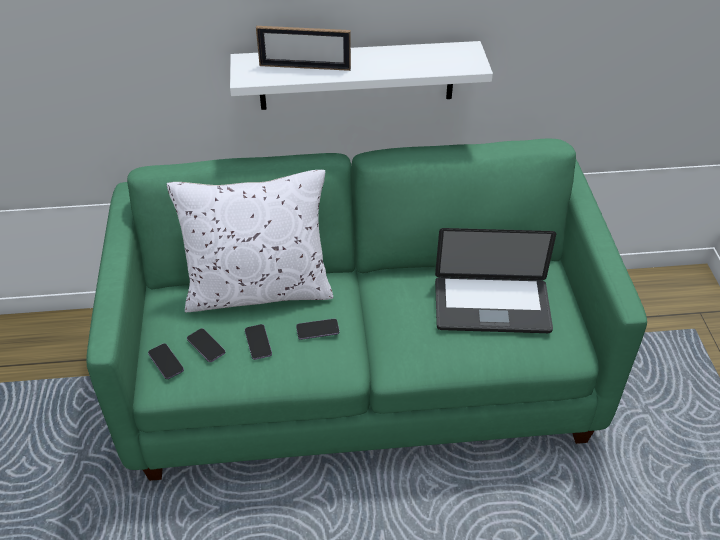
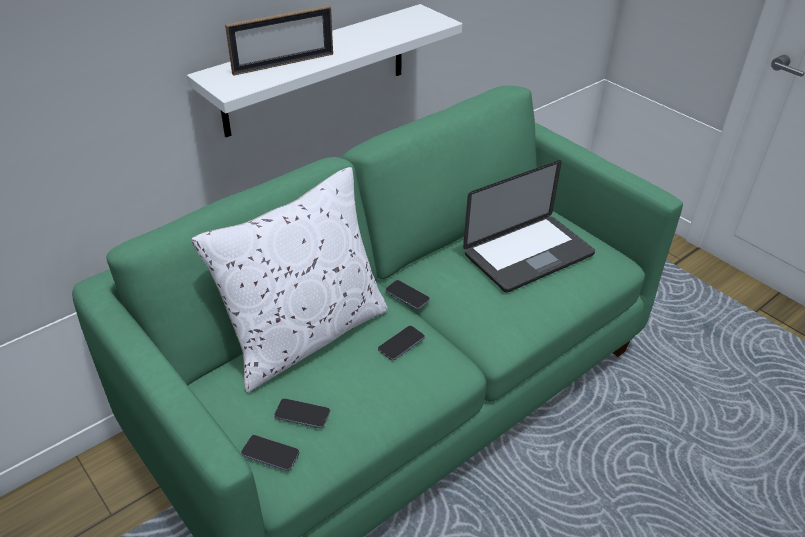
camera: 35 degrees left, 5 degrees down
(258, 343) = (354, 384): phone -> phone (407, 296)

